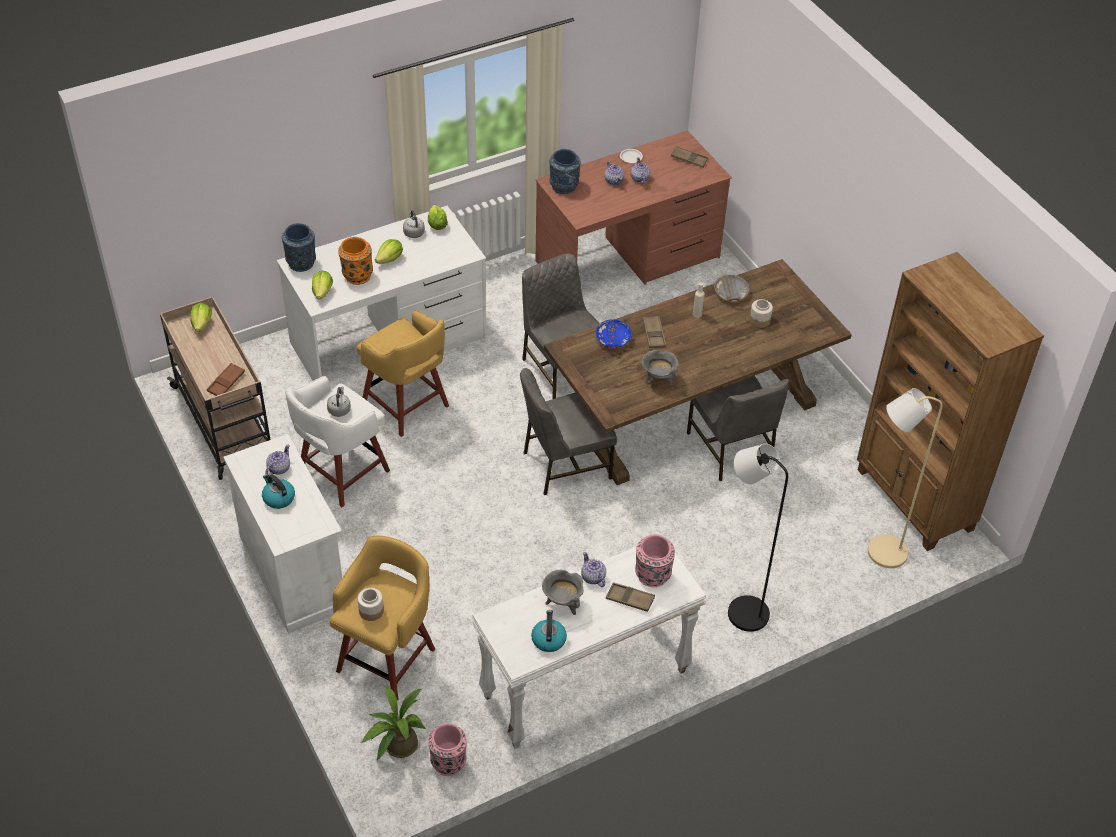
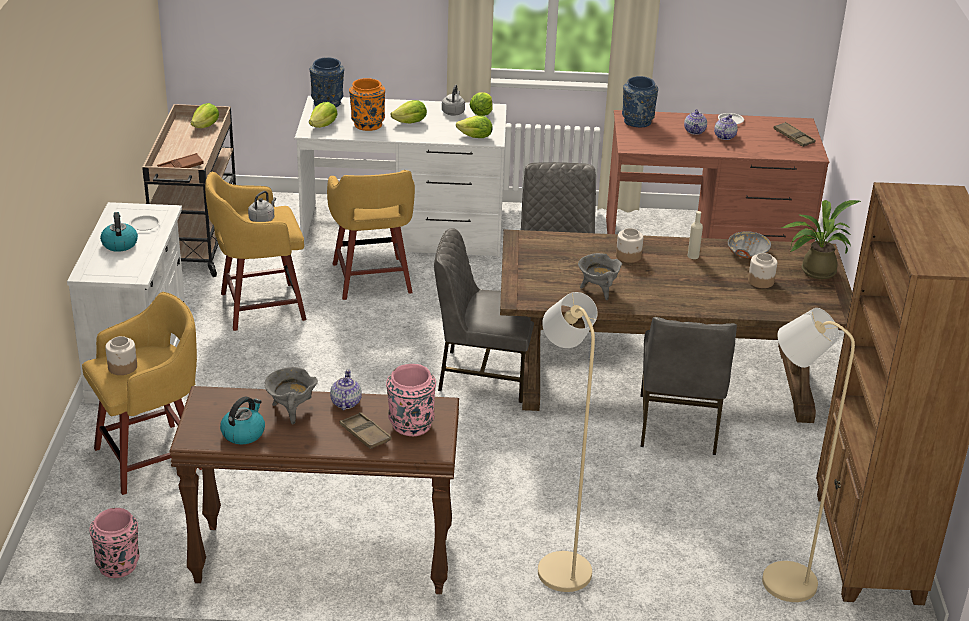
camera: 30 degrees right, 15 degrees down
(278, 468) = (144, 225): teapot -> white plate
(341, 473) = (259, 306): white stool -> yellow stool
(397, 746) = (84, 530): potted plant -> potted plant (813, 271)
(455, 256) = (475, 137): none -> lettuce
(585, 685) = (322, 560): white console table -> brown console table
(613, 340) = (579, 247): blue bowl -> none
(654, 334) = (628, 256): brown tray -> jar
(741, 610) = (559, 565): black floor lamp -> beige floor lamp

